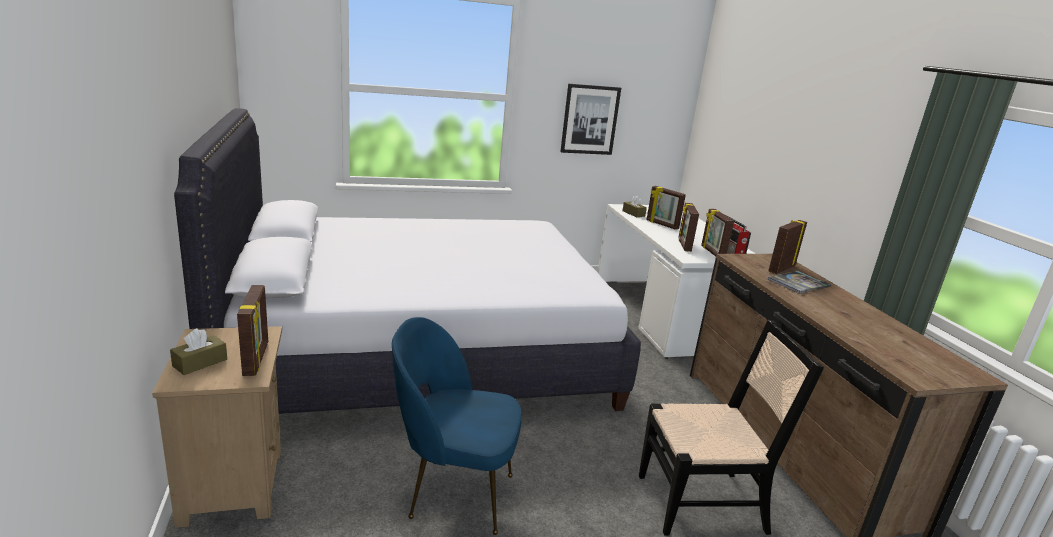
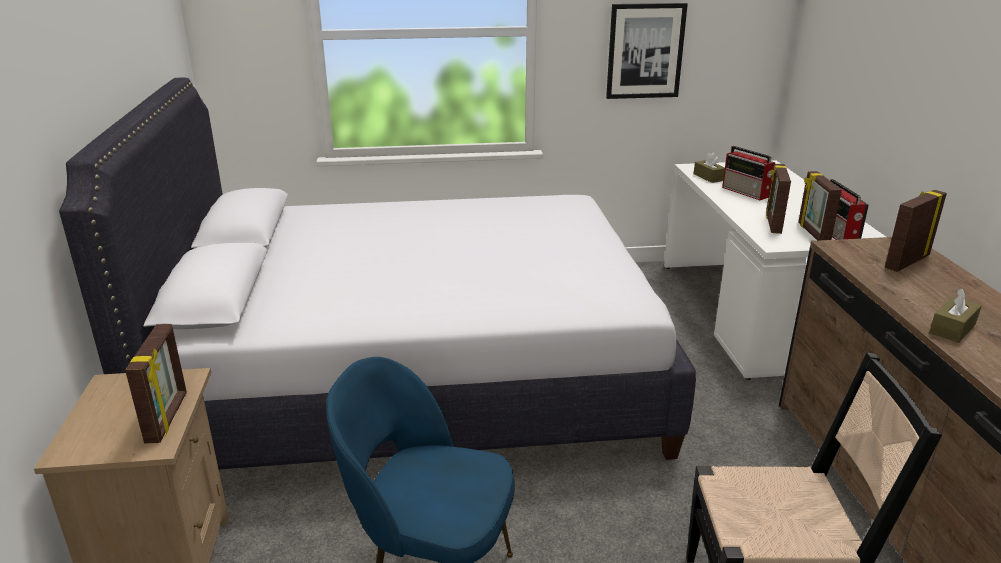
camera: 10 degrees right, 5 degrees up
(200, 363) = (99, 424): brown tissue box -> brown tissue box (952, 328)
(662, 225) = (746, 192): picture frame -> radio
(798, 283) = (929, 286): book -> none

